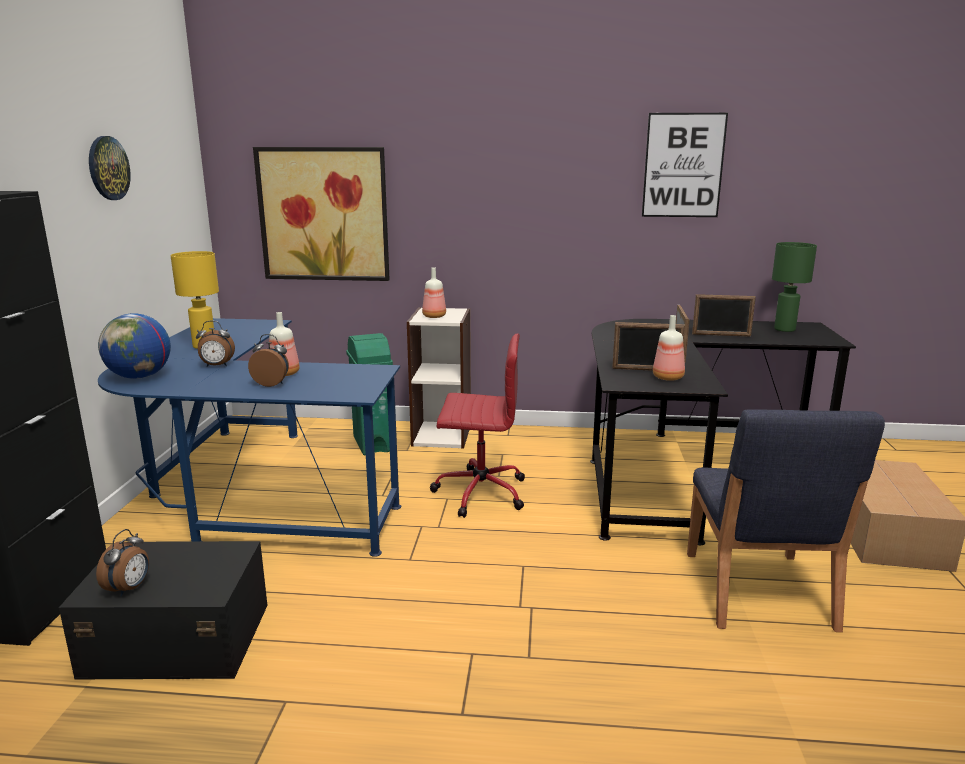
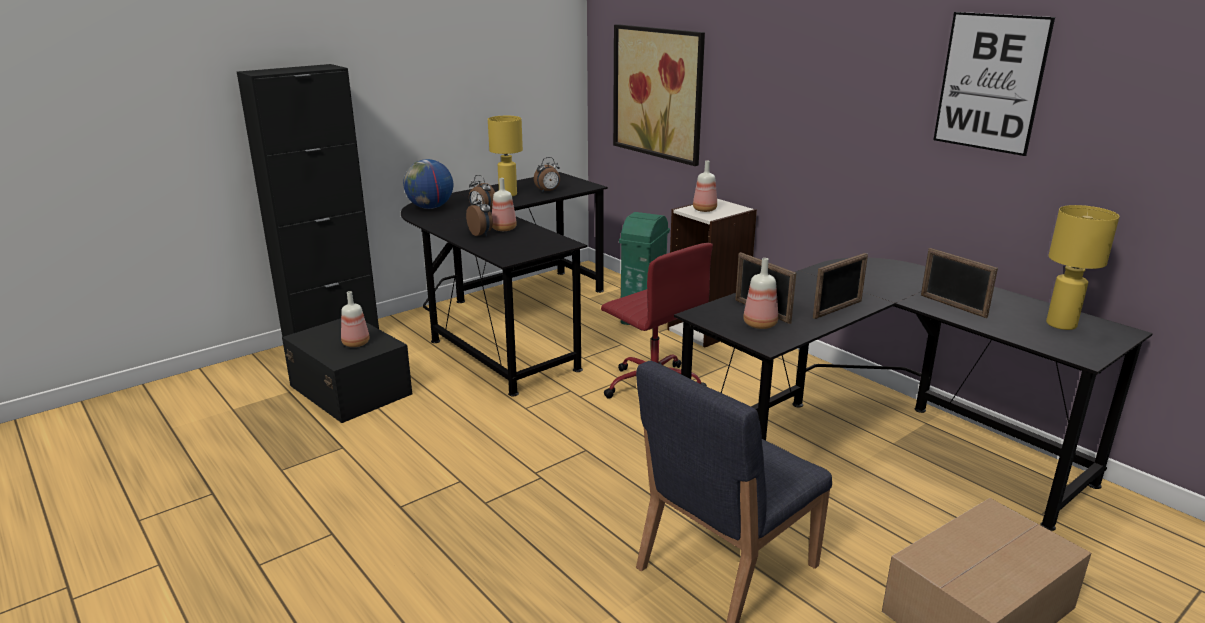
camera: 45 degrees right, 5 degrees up
(108, 168) = (462, 44): wall clock -> none
(129, 588) = (317, 341): alarm clock -> alarm clock (548, 191)
(193, 567) = (356, 344): none -> bottle
(250, 495) = (508, 323): blue desk -> black desk
(784, 329) = (1060, 324): green table lamp -> yellow table lamp

